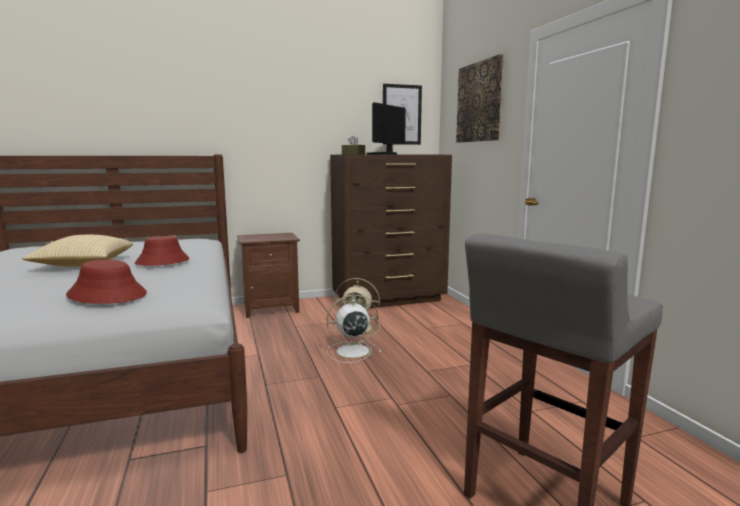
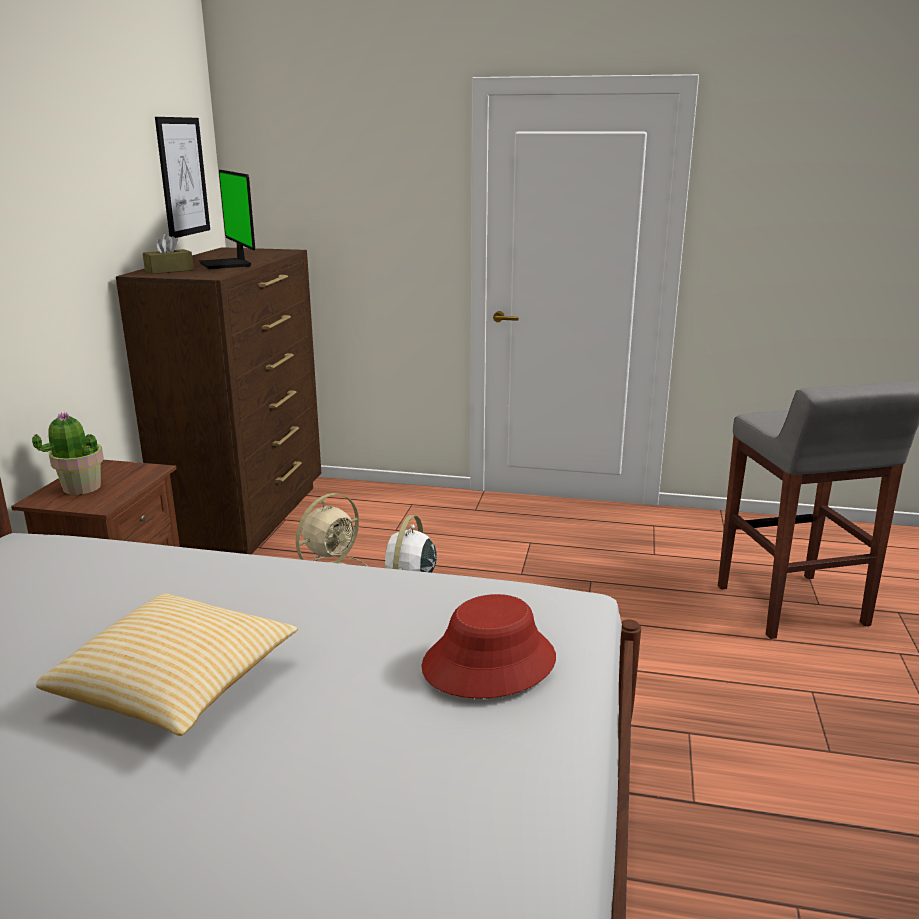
camera: 60 degrees left, 10 degrees up
(162, 262) = (267, 597): red hat -> none
(261, 236) = (81, 487): none -> potted plant
(479, 102) = (352, 164): picture -> none

